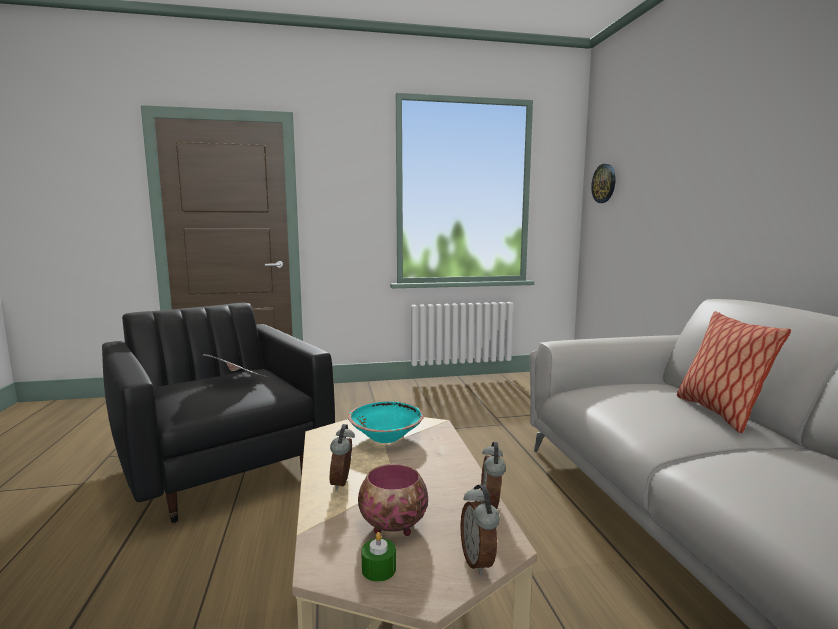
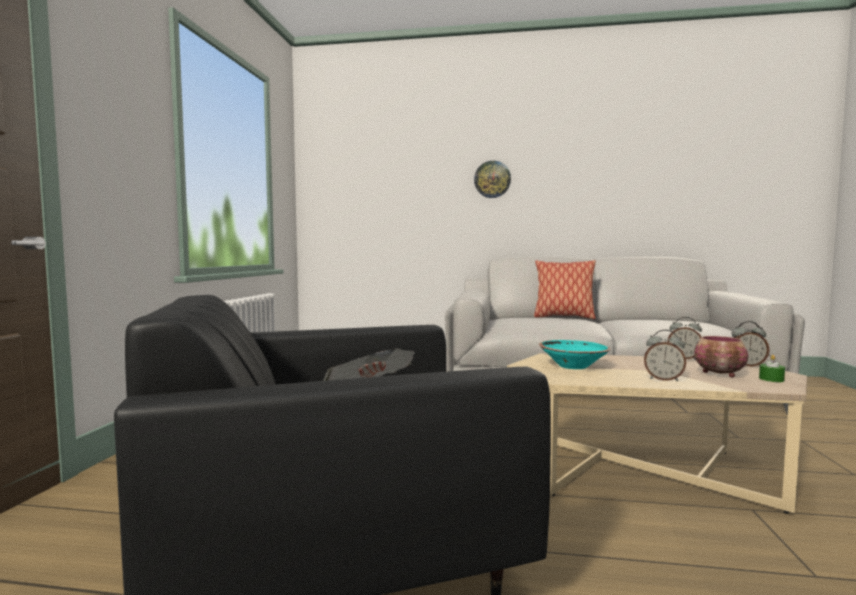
camera: 70 degrees left, 5 degrees down
(604, 183) = (332, 176): wall clock -> wall clock (492, 179)

